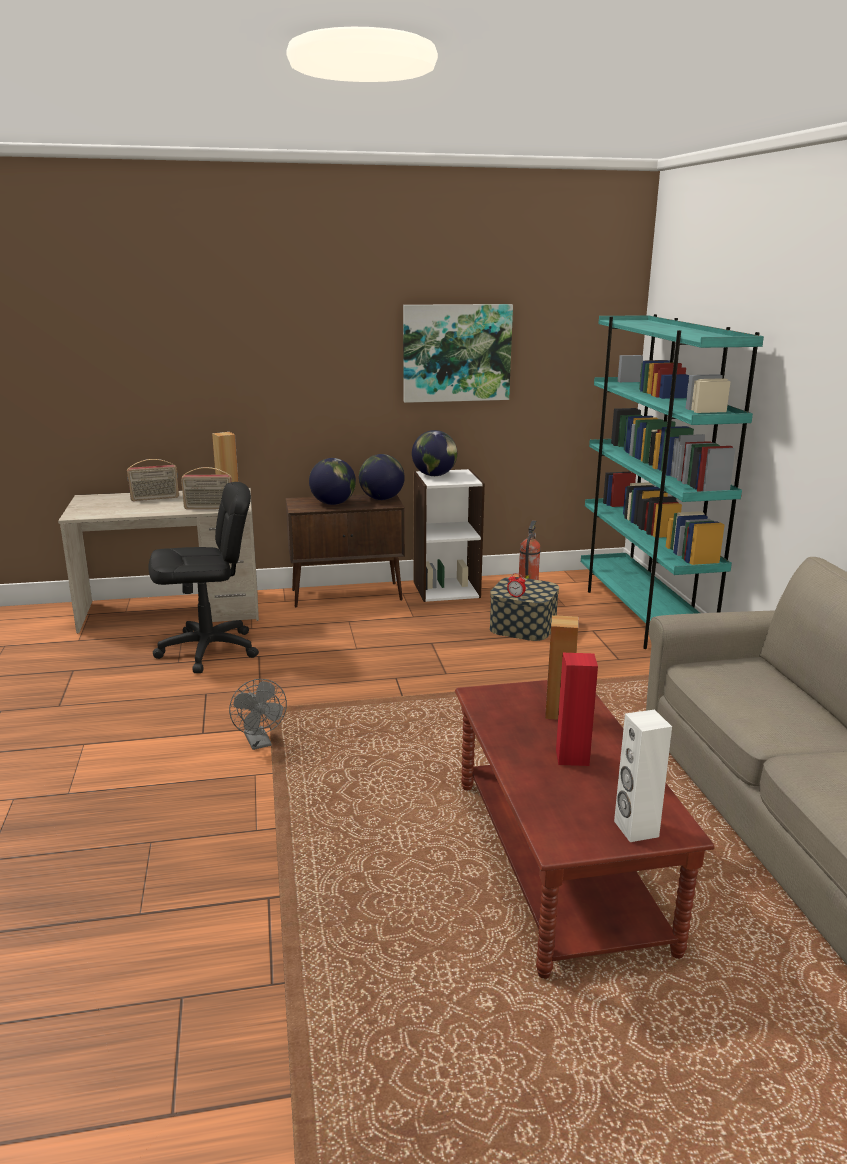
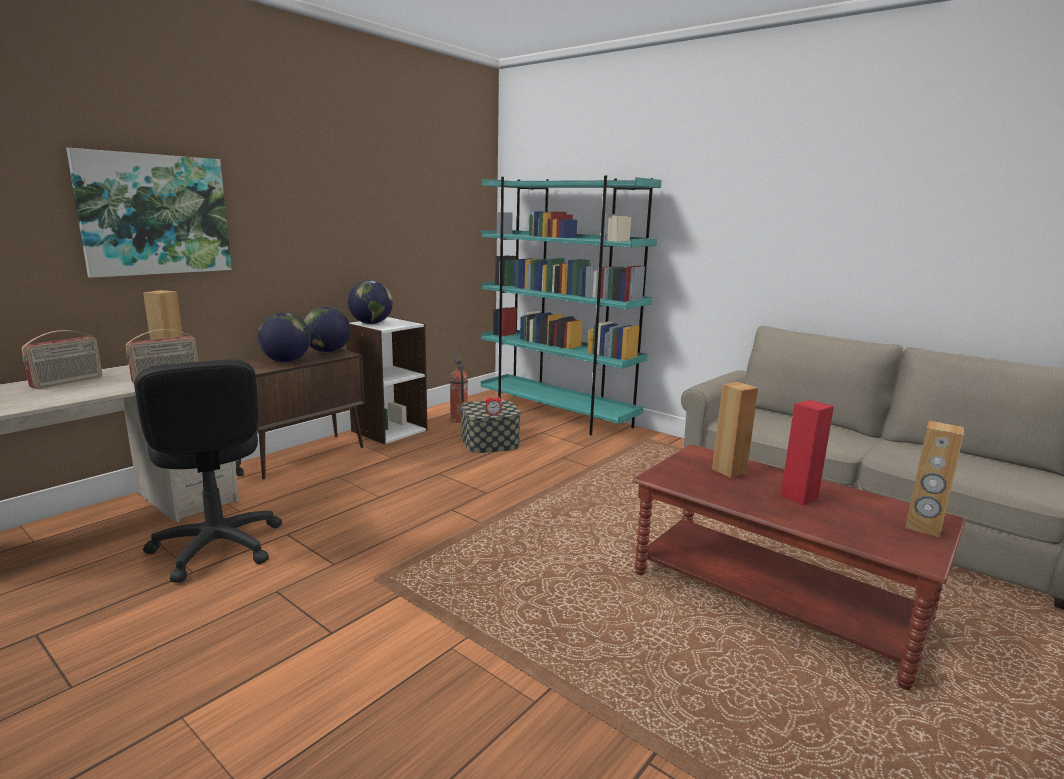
camera: 40 degrees left, 5 degrees down
(208, 650) = (217, 547): black office chair -> black office chair turned 120 degrees clockwise
(260, 743) = (411, 615): grey fan -> none
(456, 353) = (372, 208): picture -> picture (155, 215)
(635, 829) = (923, 527): white speaker -> brown speaker

